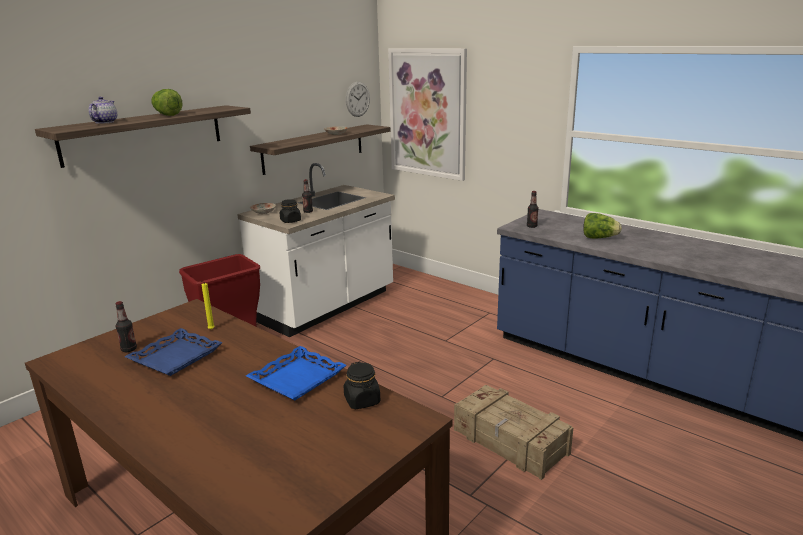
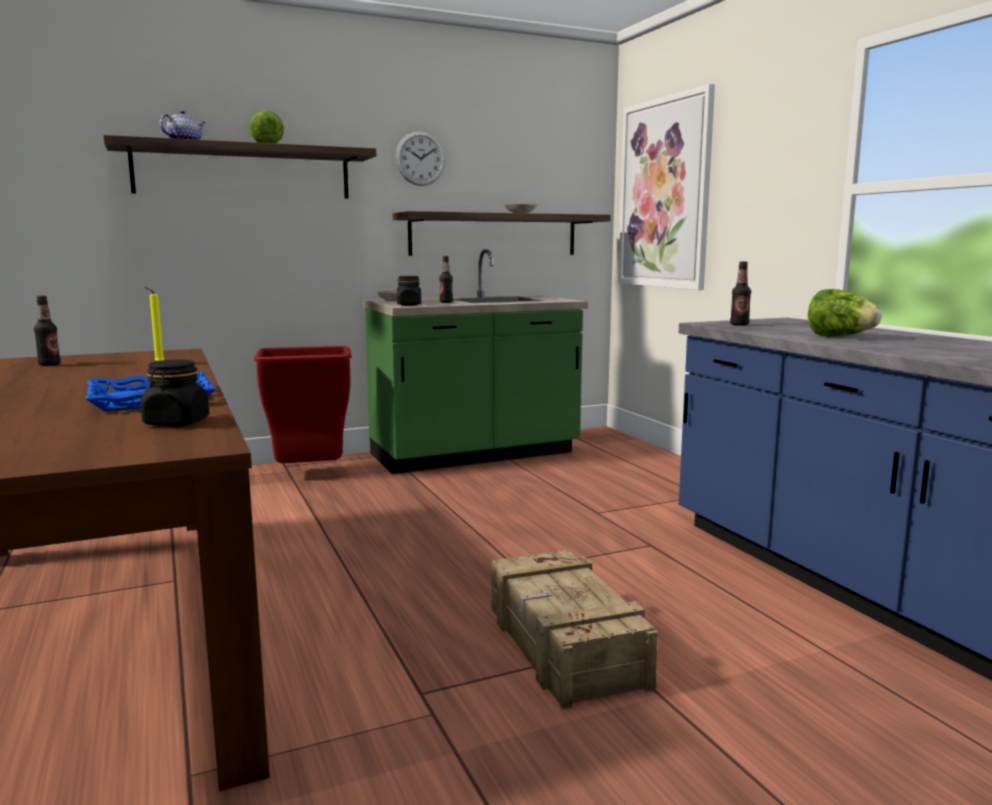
camera: 25 degrees right, 10 degrees down
(176, 357) = (75, 373): blue tray -> none
(327, 307) = (475, 455): white counter -> green counter
(357, 99) = (573, 178): wall clock -> wall clock (420, 158)

